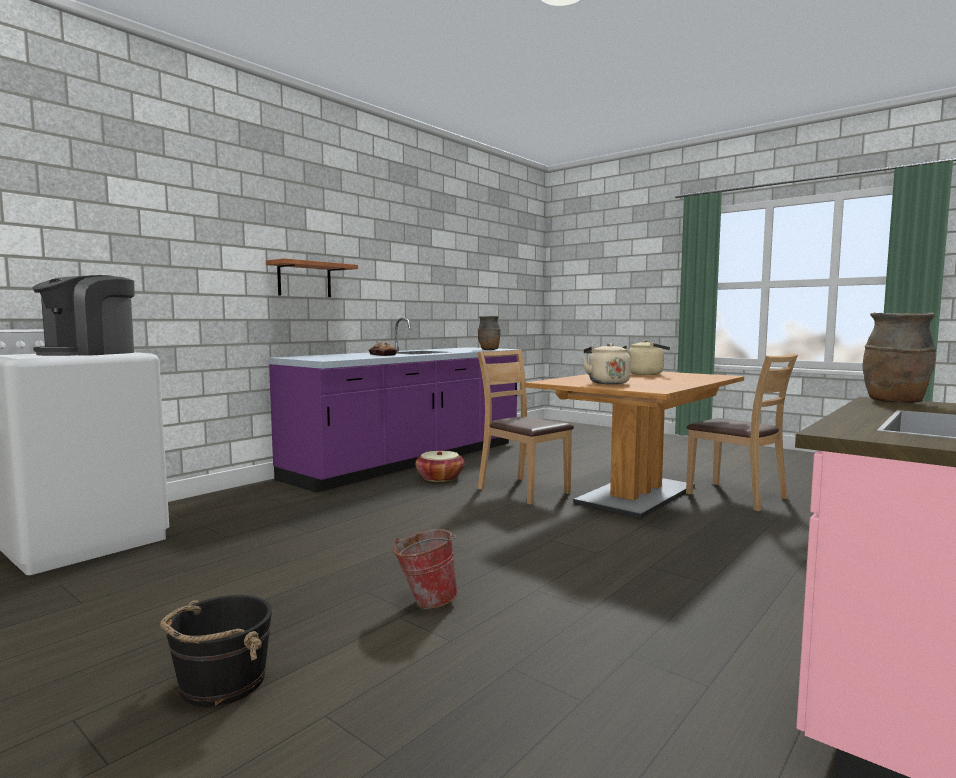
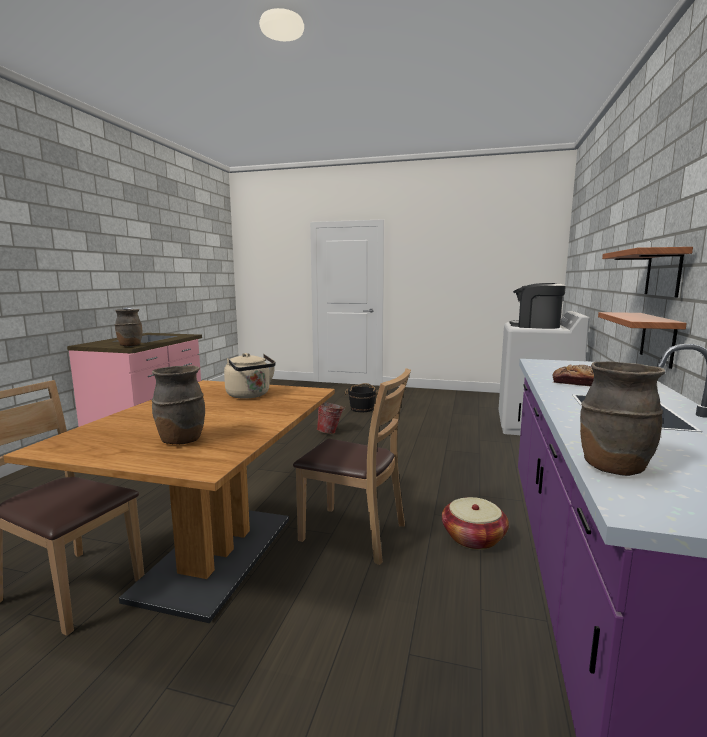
camera: 155 degrees right, 5 degrees up
(89, 353) = (536, 326): coffee machine -> coffee machine turned 60 degrees counterclockwise
(311, 327) = (658, 339): none -> shelf
(647, 374) = (181, 440): beige kettle -> brown vase

